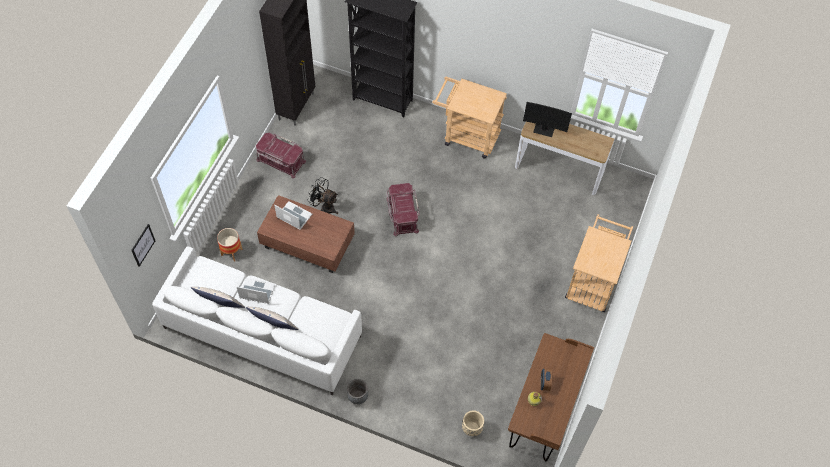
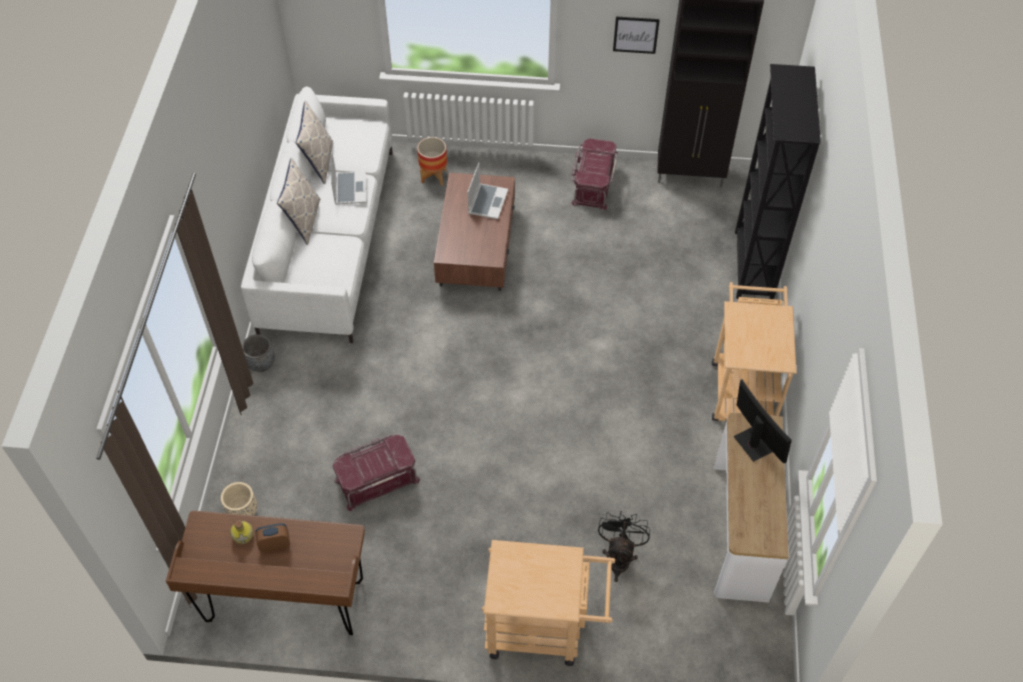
camera: 75 degrees right, 5 degrees down
(143, 245) = (326, 23): picture -> picture (635, 34)
(324, 207) = (539, 249): black fan -> black fan (619, 557)
(402, 215) = (564, 340): red storage box -> red storage box (376, 479)
(544, 129) = (753, 444): monitor -> monitor turned 150 degrees clockwise

